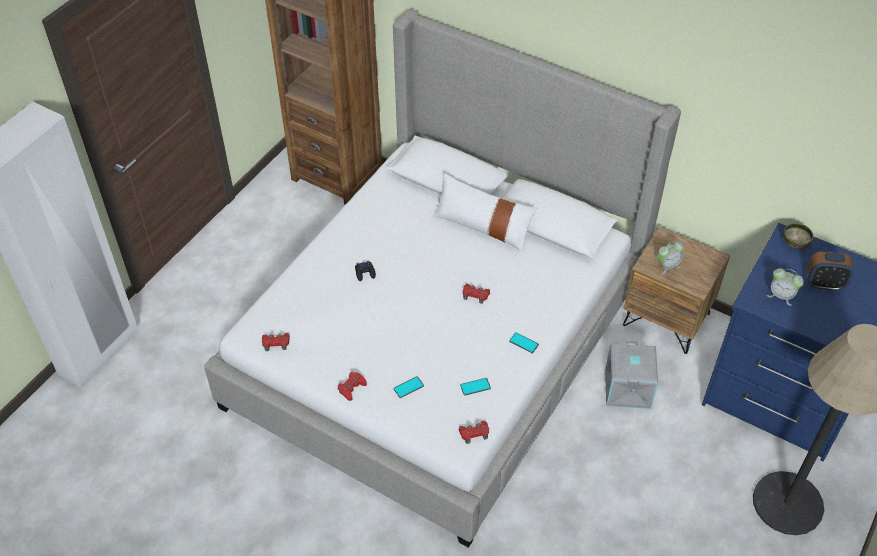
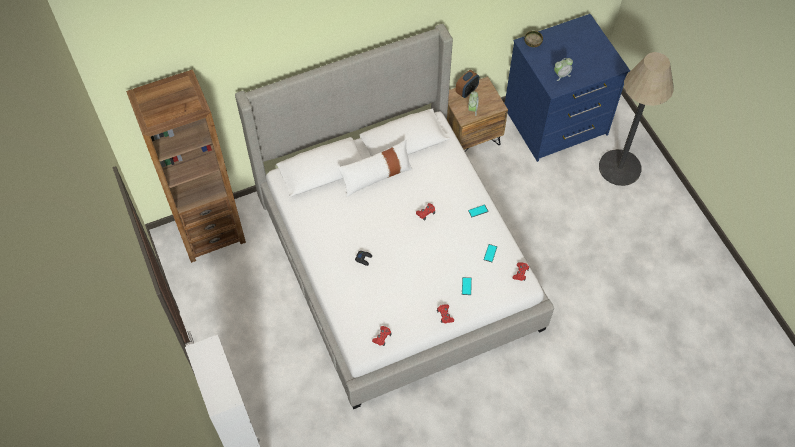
camera: 55 degrees left, 10 degrees up
(629, 389) = (502, 187): grey storage box -> none
(824, 284) = (567, 52): alarm clock -> alarm clock (466, 91)

